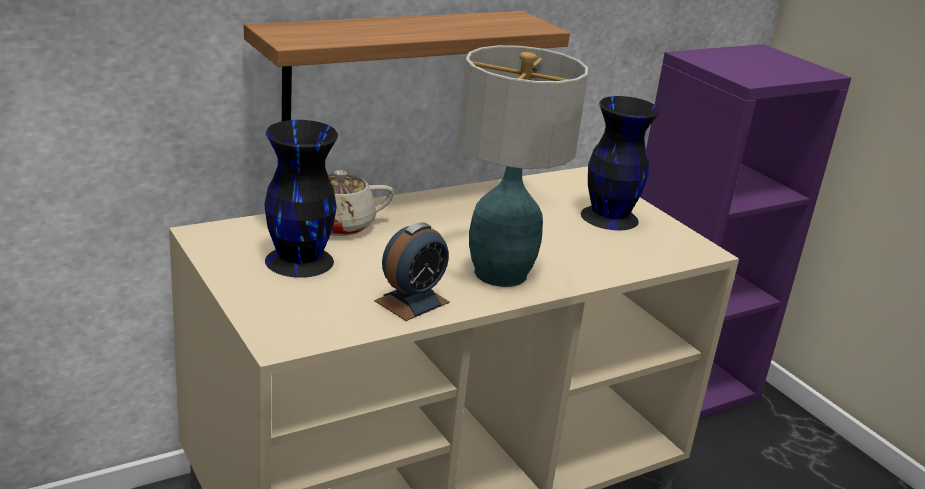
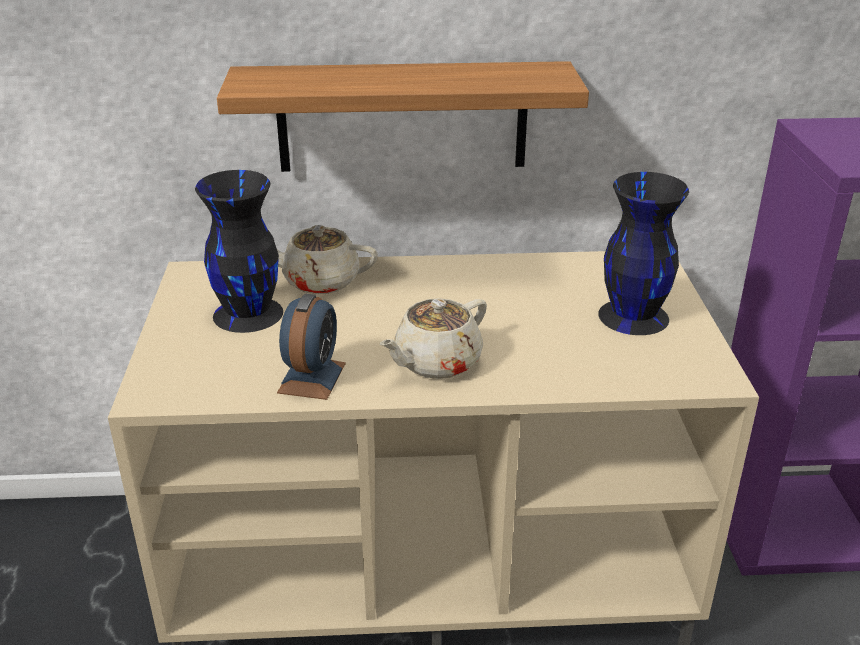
camera: 30 degrees right, 5 degrees up
(412, 301) = (312, 378): alarm clock -> alarm clock turned 60 degrees counterclockwise
(499, 273) = (436, 362): table lamp -> beige teapot

